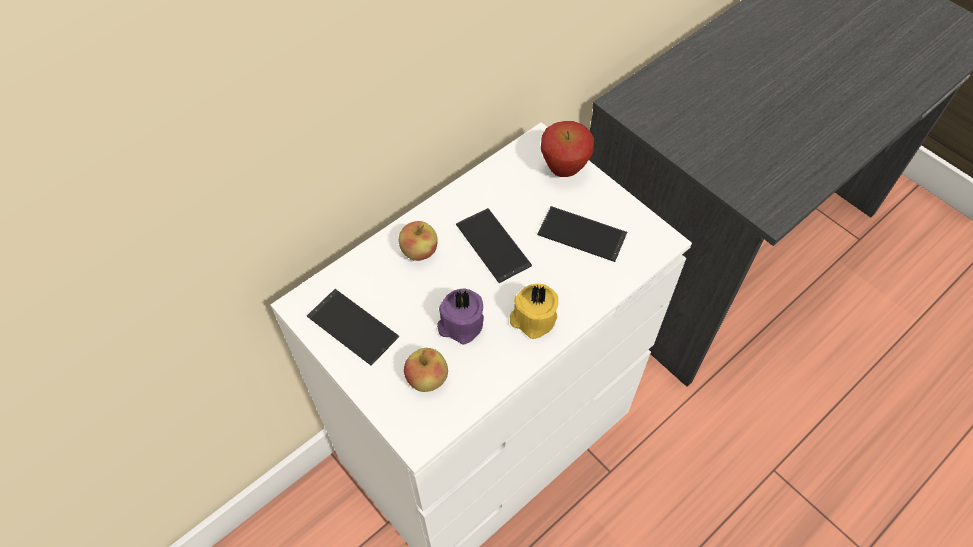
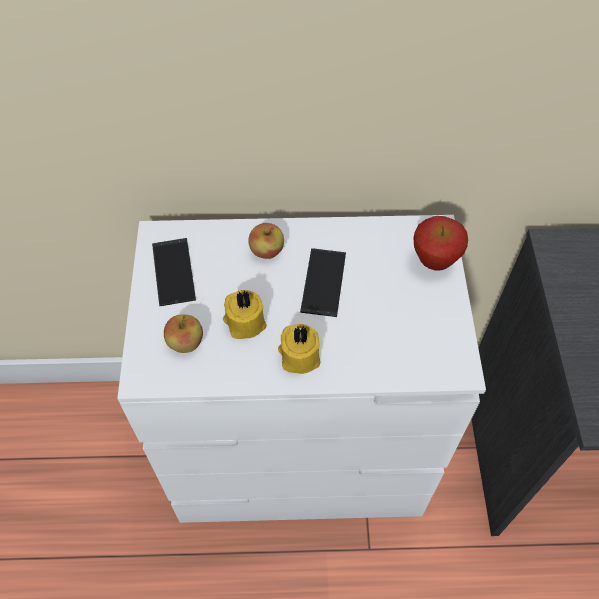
camera: 40 degrees right, 0 degrees up
(460, 325) = (244, 322): purple candle -> yellow candle
(582, 234) = (399, 320): phone -> none

